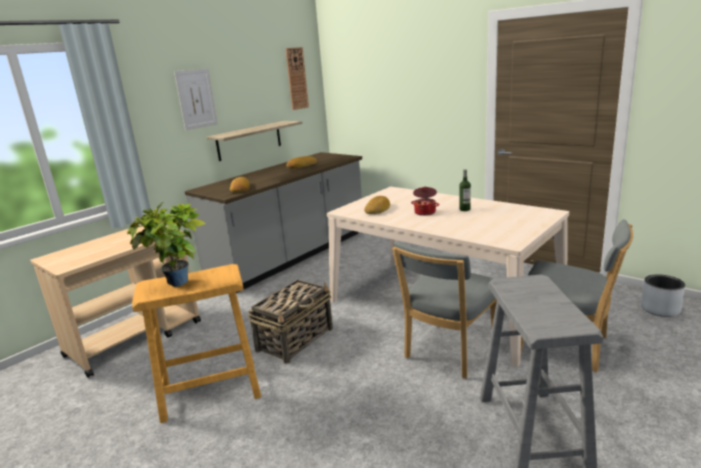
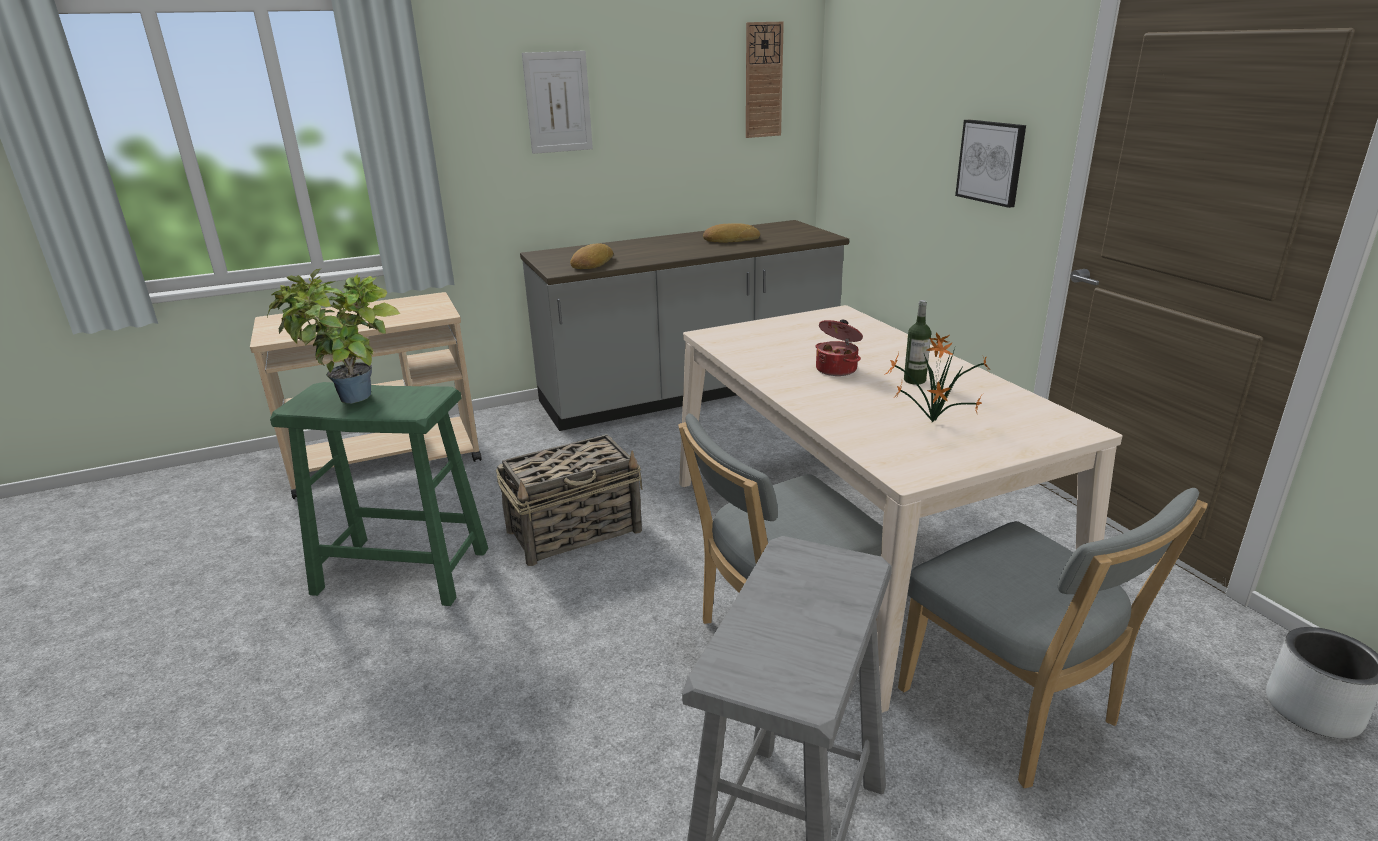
camera: 25 degrees right, 5 degrees up
(209, 391) = (401, 571): beige stool -> green stool
(249, 140) = (651, 183): shelf -> none
(378, 209) = (768, 344): bread -> none
(440, 106) = (991, 162): none -> picture
(493, 223) = (929, 422): none -> potted plant

